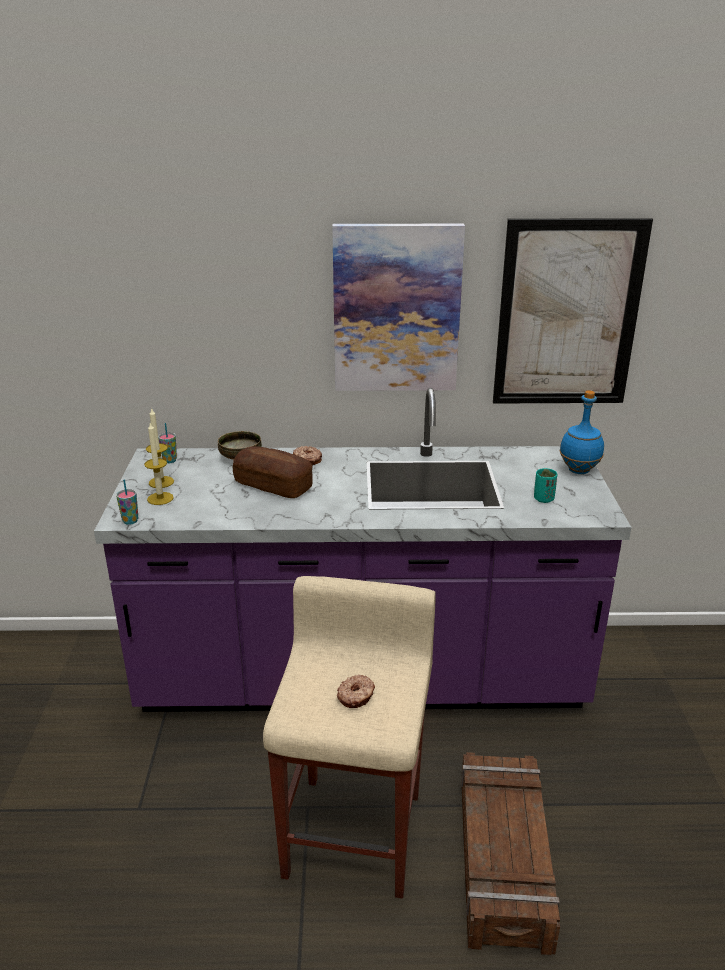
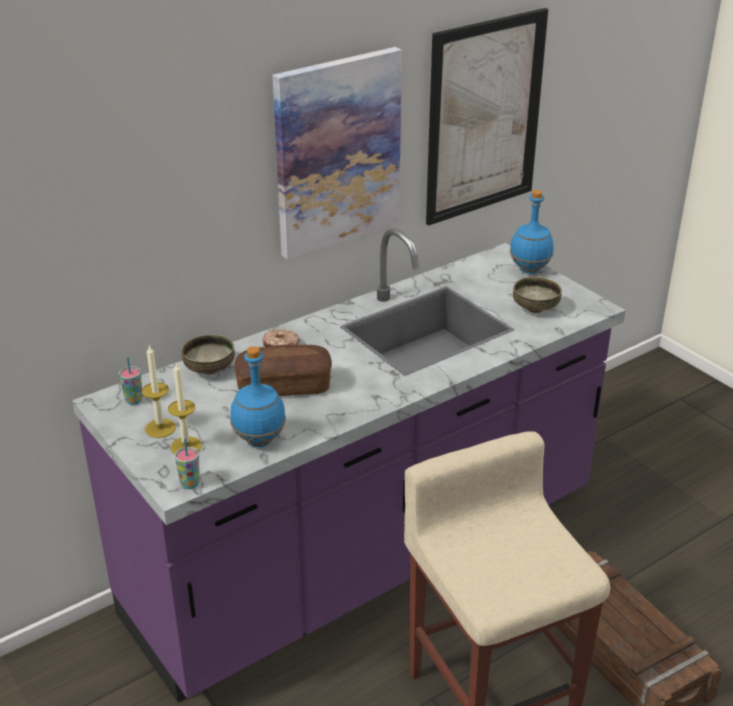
camera: 35 degrees left, 5 degrees up
(208, 512) = (258, 440): none -> blue bottle
(356, 696) = (521, 558): donut -> none
(543, 499) = (534, 308): turquoise cup -> bowl

